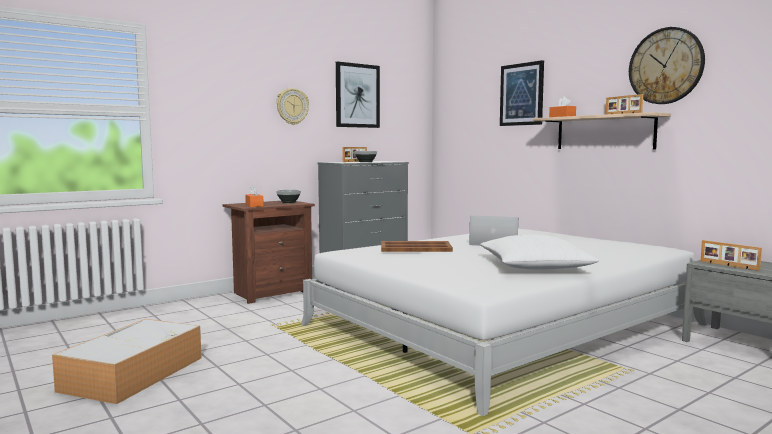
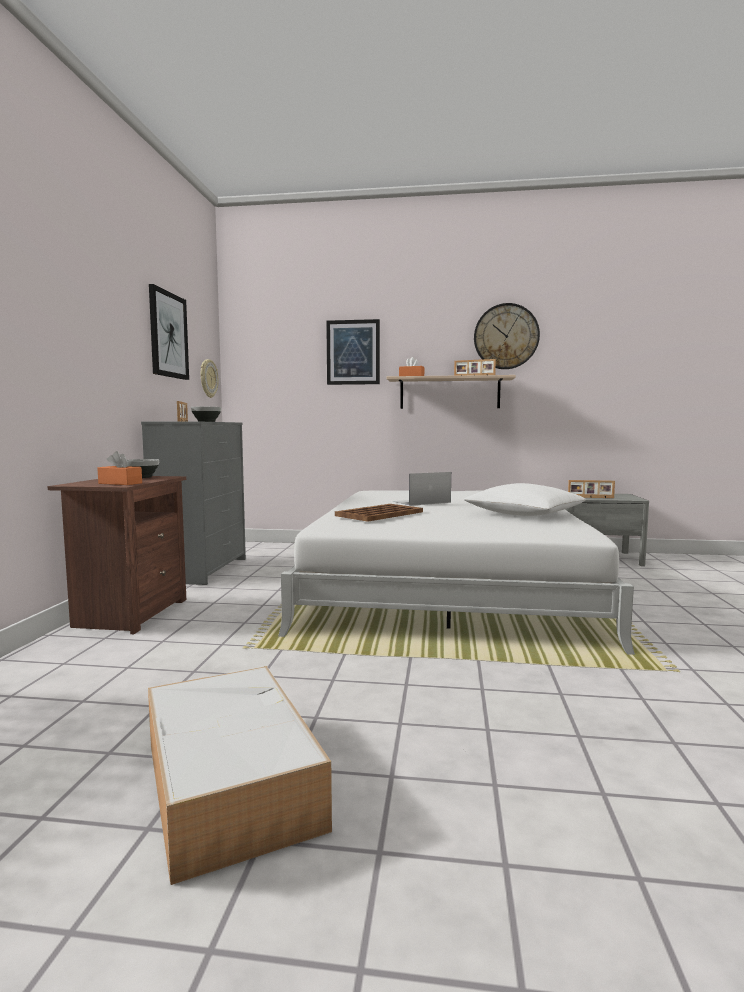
camera: 45 degrees left, 0 degrees up
(292, 106) = (112, 338): wall clock -> wall clock (208, 378)

